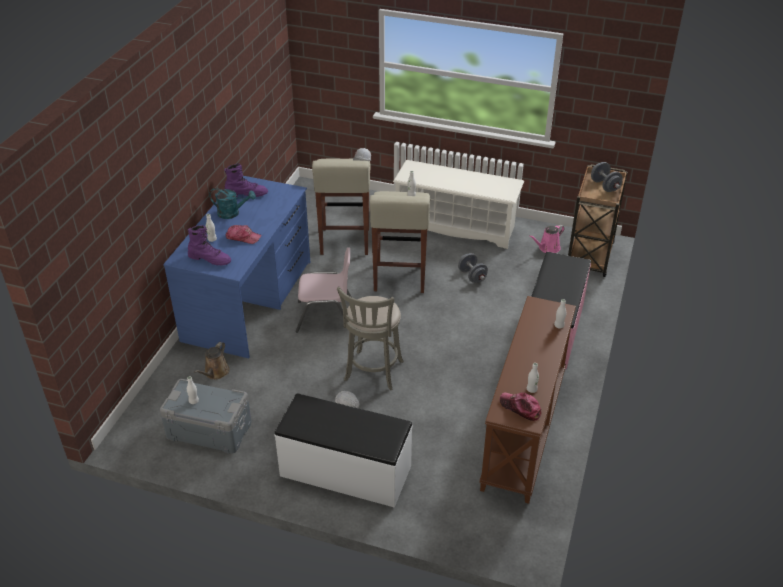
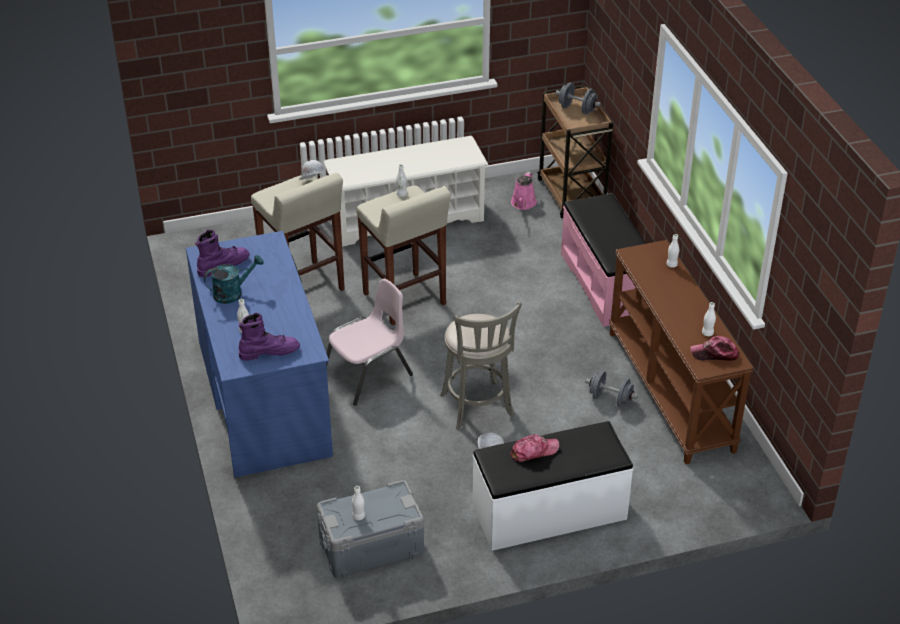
camera: 35 degrees left, 0 degrees up
(215, 373) = (312, 489): brown watering can -> none
(243, 237) = (277, 313): cap -> cap (534, 451)
(472, 276) = (476, 265): grey dumbbell -> grey dumbbell (610, 399)

